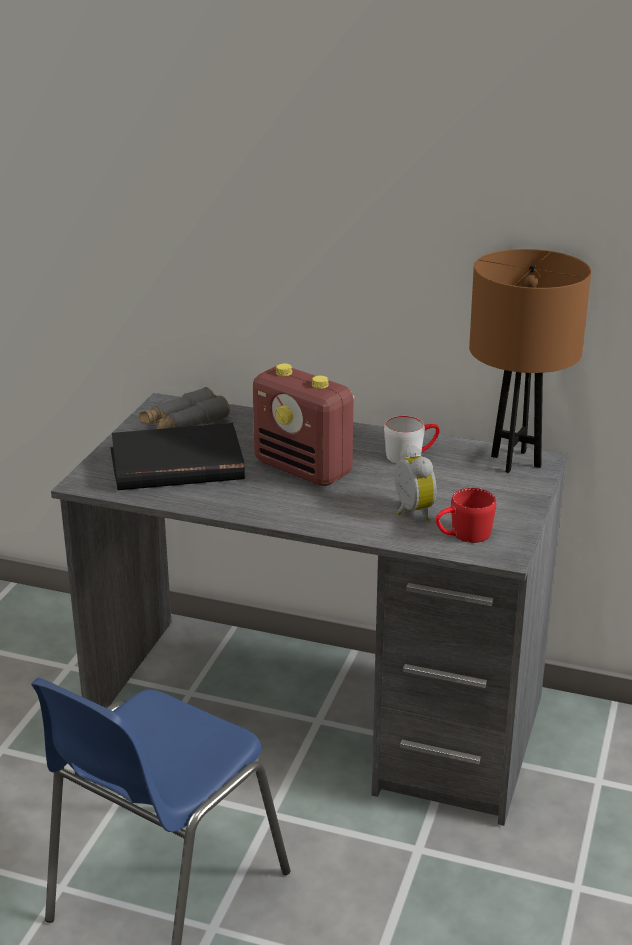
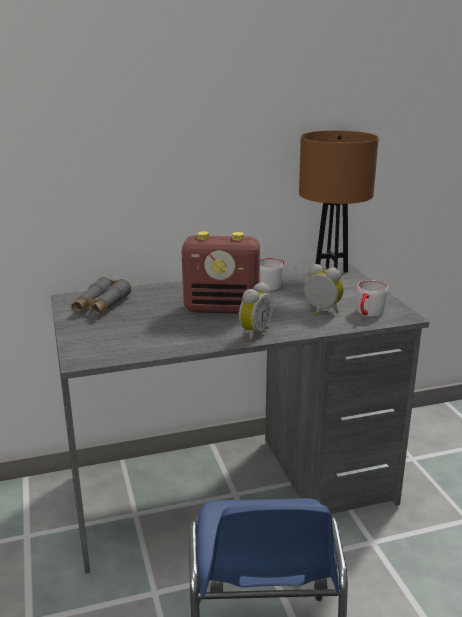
camera: 35 degrees left, 5 degrees down
(176, 465) = (134, 330): black book -> none
(290, 512) = (253, 333): none -> alarm clock
(463, 535) = (368, 314): red mug -> grey mug

